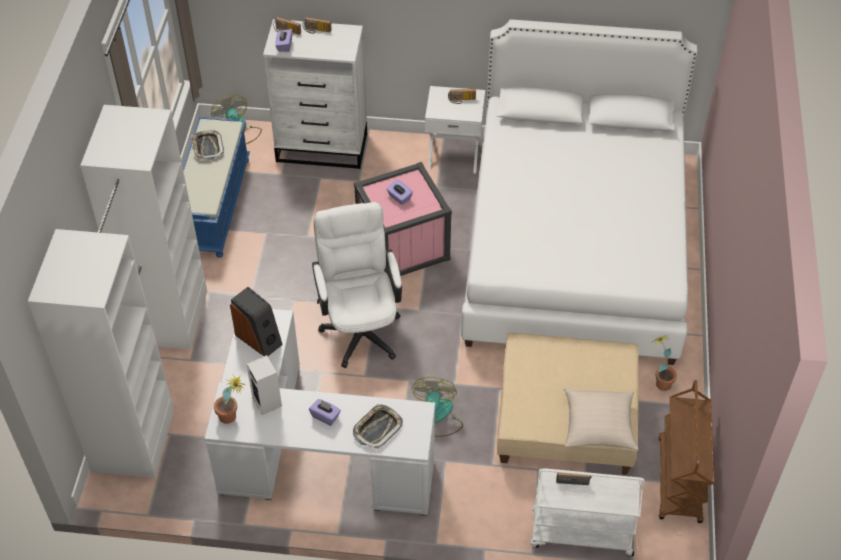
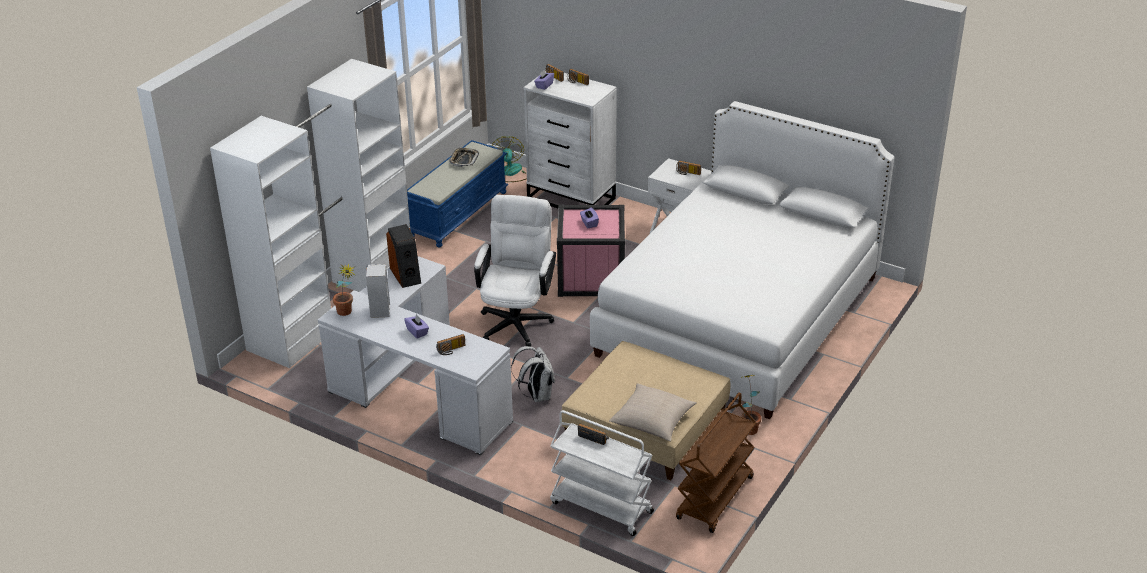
camera: 25 degrees right, 15 degrees down
(377, 428) = (451, 350): tray -> radio
(437, 417) = (536, 395): fan -> white backpack

